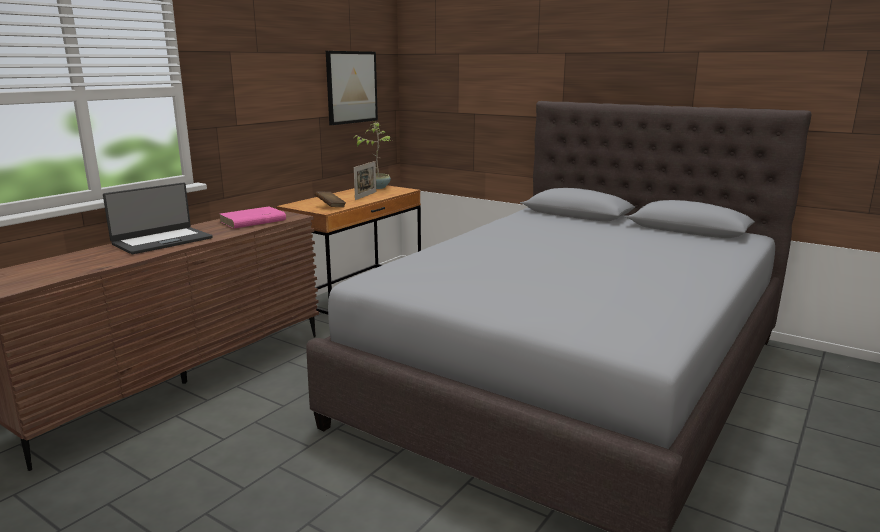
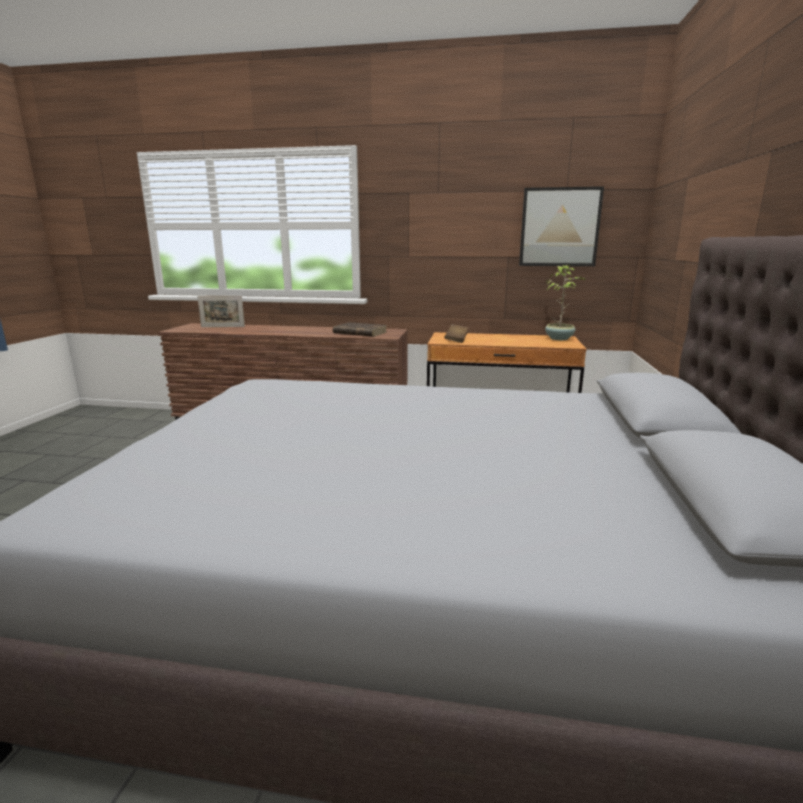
camera: 65 degrees right, 0 degrees up
(162, 241) = (287, 329): laptop -> none
(252, 221) = (359, 333): pink book -> brown book
(366, 196) = (517, 341): picture frame -> picture frame (223, 327)

